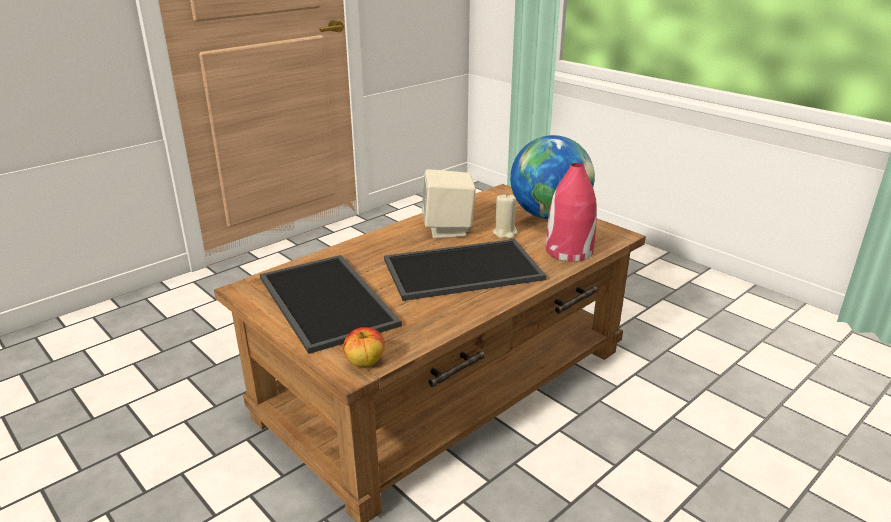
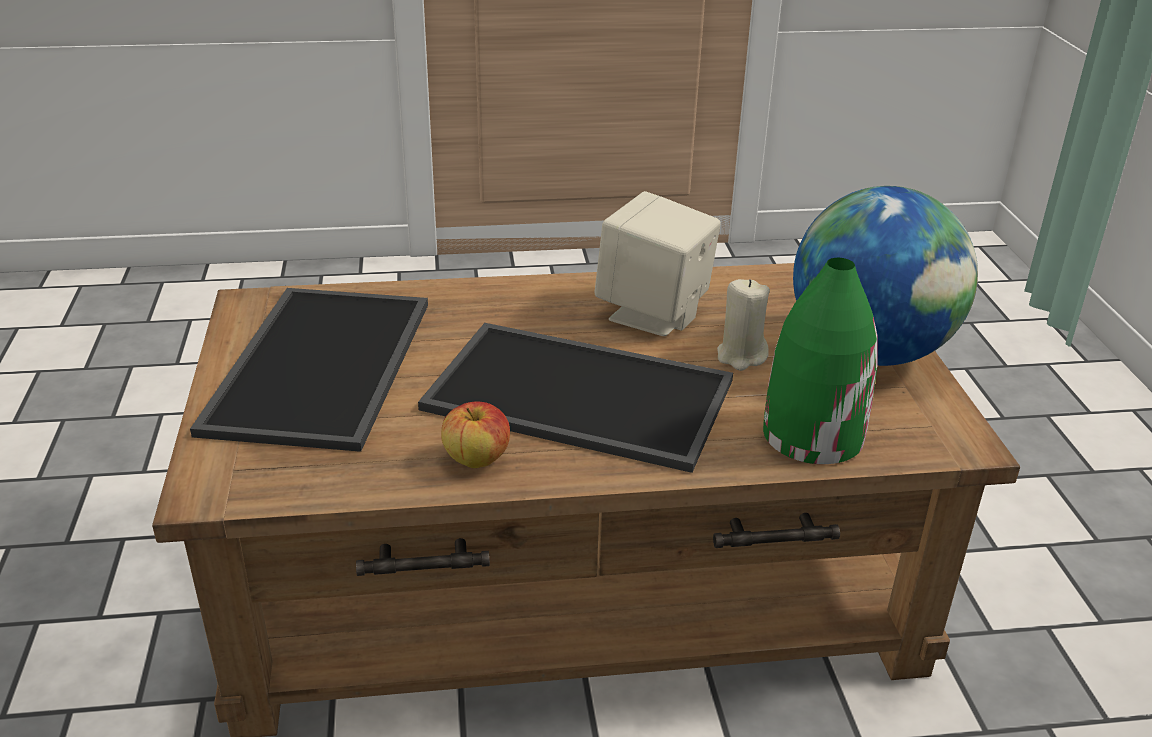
camera: 35 degrees right, 5 degrees up
(365, 362) = (238, 486): apple -> apple (477, 460)
(568, 251) = (811, 435): red vase -> green vase

